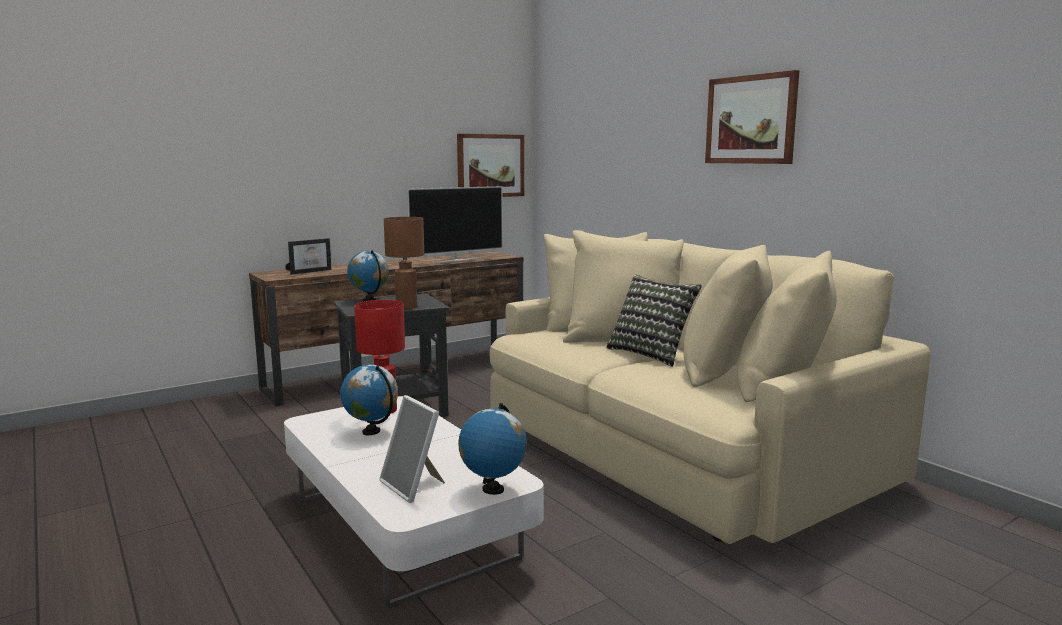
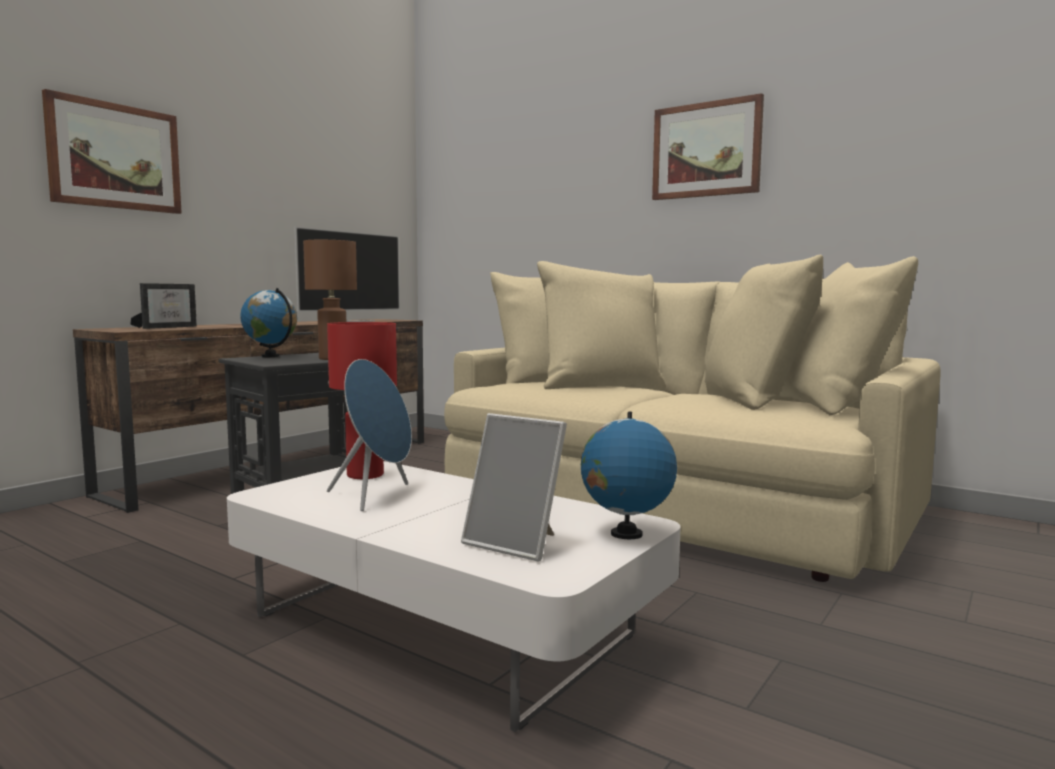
camera: 20 degrees left, 5 degrees down
(371, 432) = (376, 496): globe -> blue speaker
(490, 166) = (372, 218): picture -> picture (115, 156)
(651, 354) = (658, 391): pillow -> none

